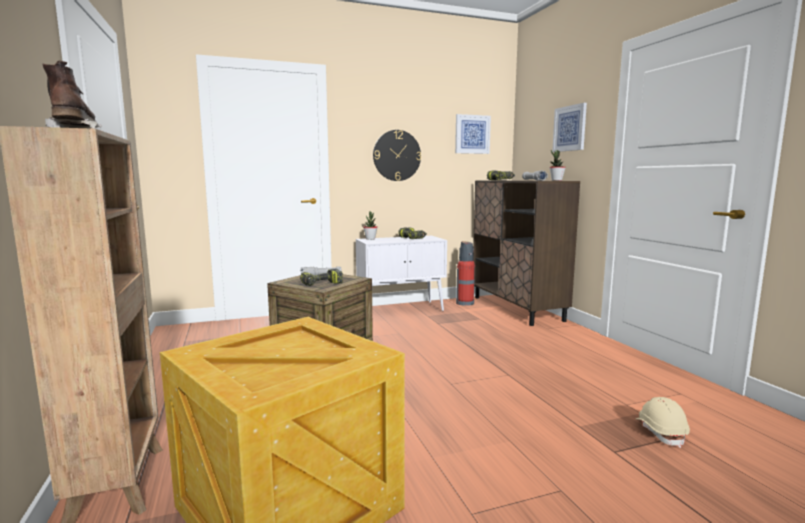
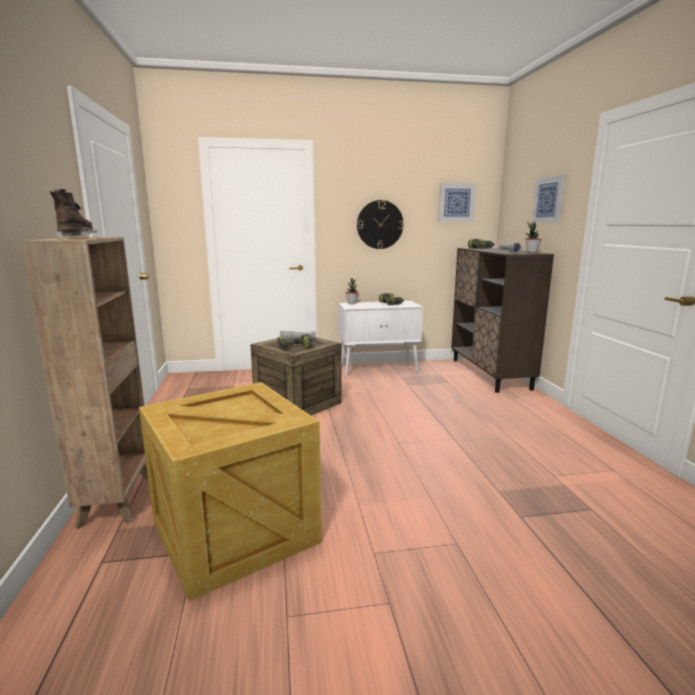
camera: 10 degrees right, 5 degrees up
(464, 303) = (441, 365): fire extinguisher -> none
(660, 432) = (574, 504): beige hard hat -> none

